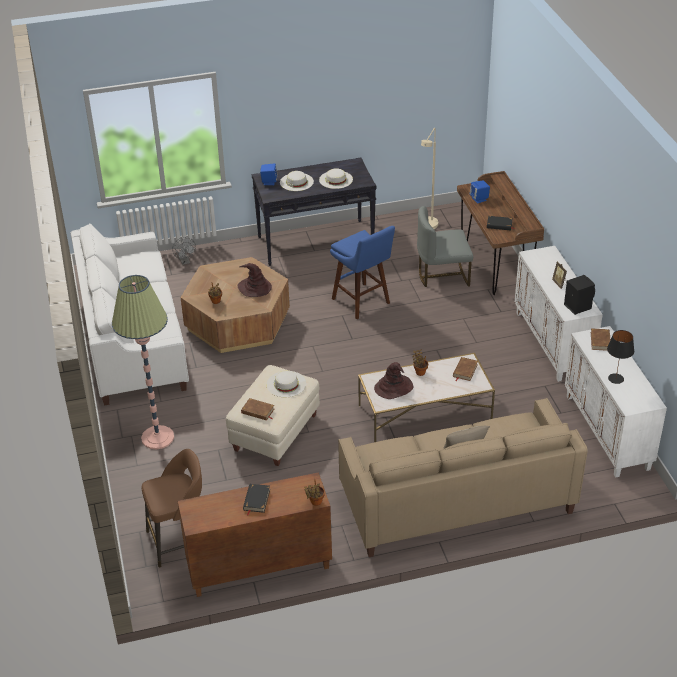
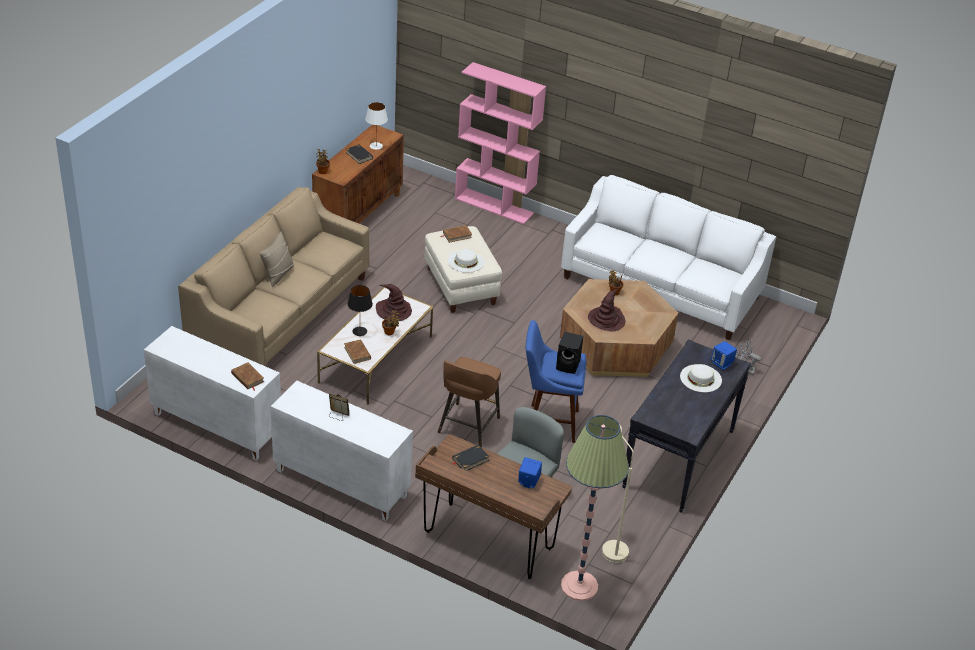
camera: 130 degrees right, 0 degrees up
(127, 493) = (494, 206): none -> pink bookcase
(157, 437) = (530, 241): floor lamp -> floor lamp (579, 586)
(179, 541) = (424, 202): brown stool -> brown stool (467, 426)
(224, 502) = (376, 146): none -> white table lamp
(335, 179) = (674, 402): white hat -> none
(577, 306) = (299, 401): black speaker -> black speaker (568, 365)
(615, 378) = (205, 351): black table lamp -> black table lamp (360, 331)

